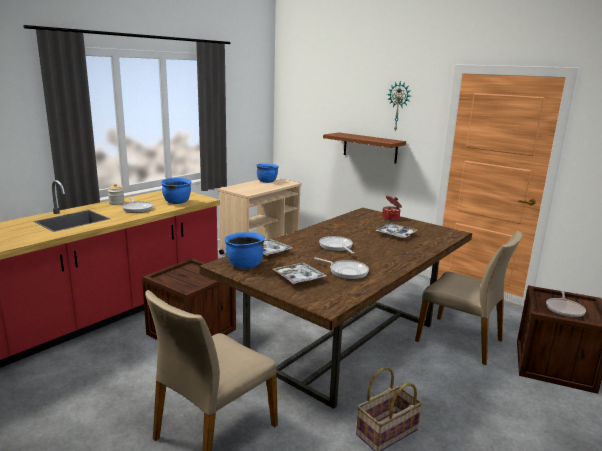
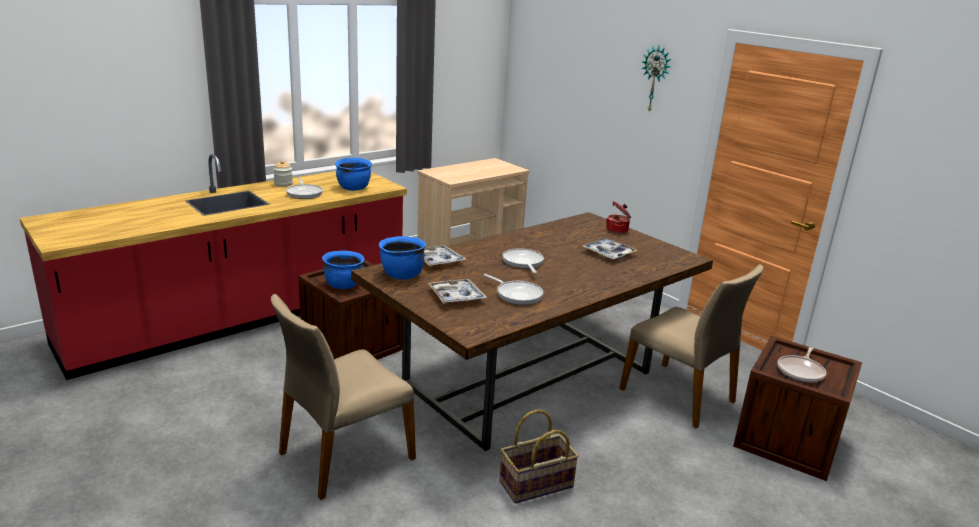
camera: 10 degrees right, 5 degrees up
(267, 181) = (485, 164): blue cooking pot -> blue cooking pot (343, 285)
(370, 147) = (617, 131): brown shelf -> none

